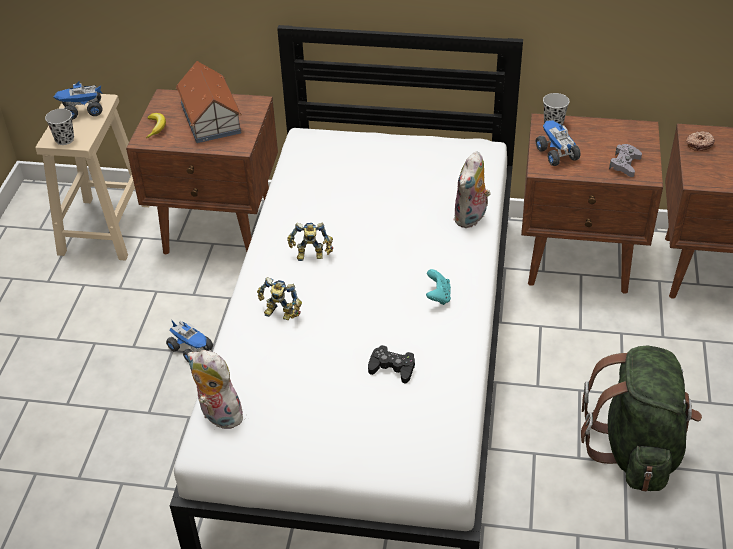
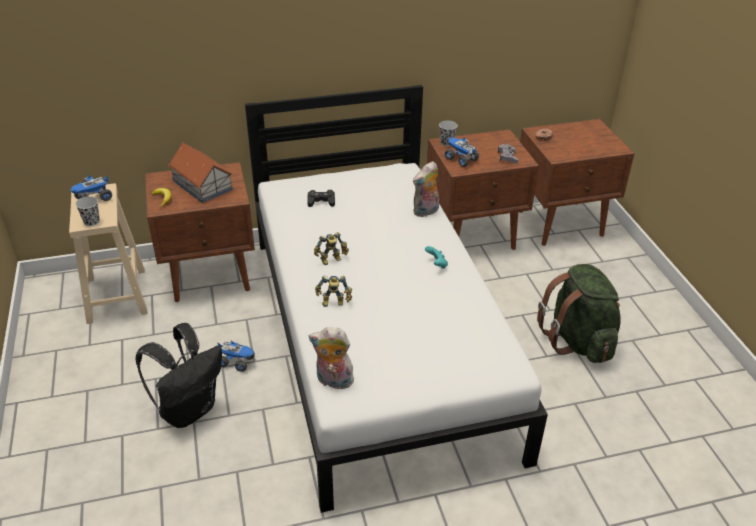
camera: 25 degrees left, 5 degrees down
(110, 391) = (189, 409): none -> black backpack
(392, 368) = (436, 316): black game controller -> black game controller (321, 201)
(471, 218) = (426, 212): plush toy -> plush toy turned 45 degrees clockwise

